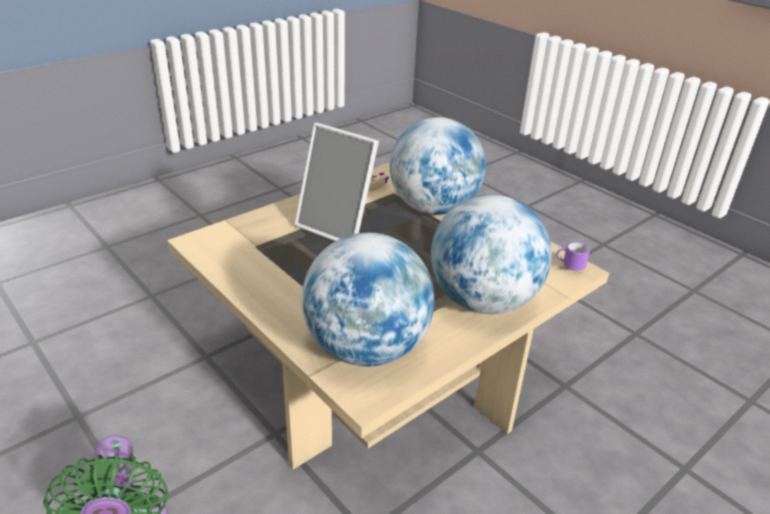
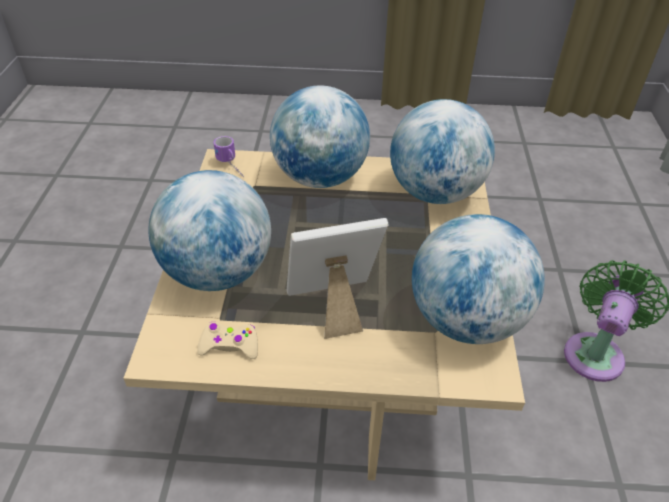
camera: 135 degrees left, 10 degrees up
(240, 261) = (465, 320): none -> globe
(338, 226) = (333, 306): picture frame -> picture frame turned 90 degrees counterclockwise

